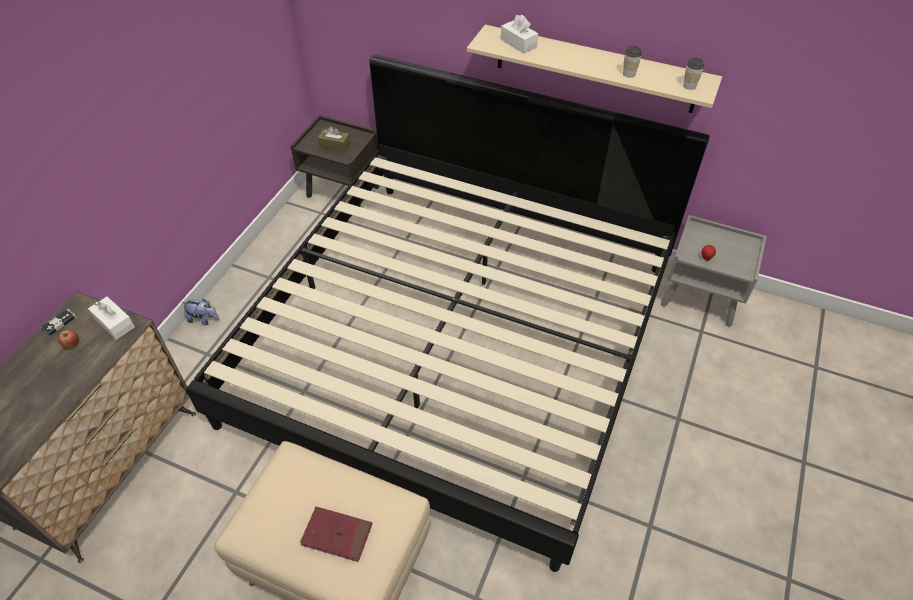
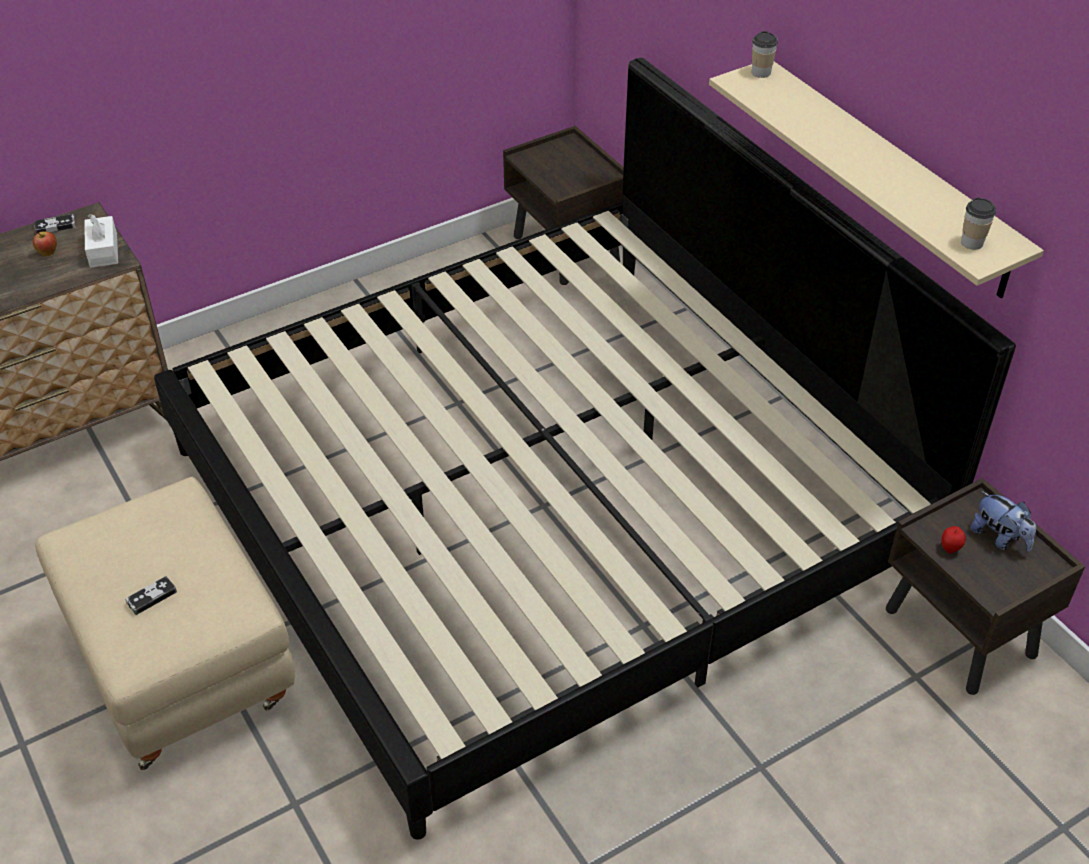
camera: 35 degrees right, 5 degrees down
(204, 319) = (271, 327): plush toy -> plush toy (999, 538)
(334, 145) = (561, 172): brown tissue box -> none
(337, 535) = (151, 597): red book -> game controller
(518, 43) = (786, 98): white tissue box -> none
(629, 73) = (898, 193): cup -> cup (761, 72)
(701, 299) = (961, 633): grey nightstand -> brown nightstand

